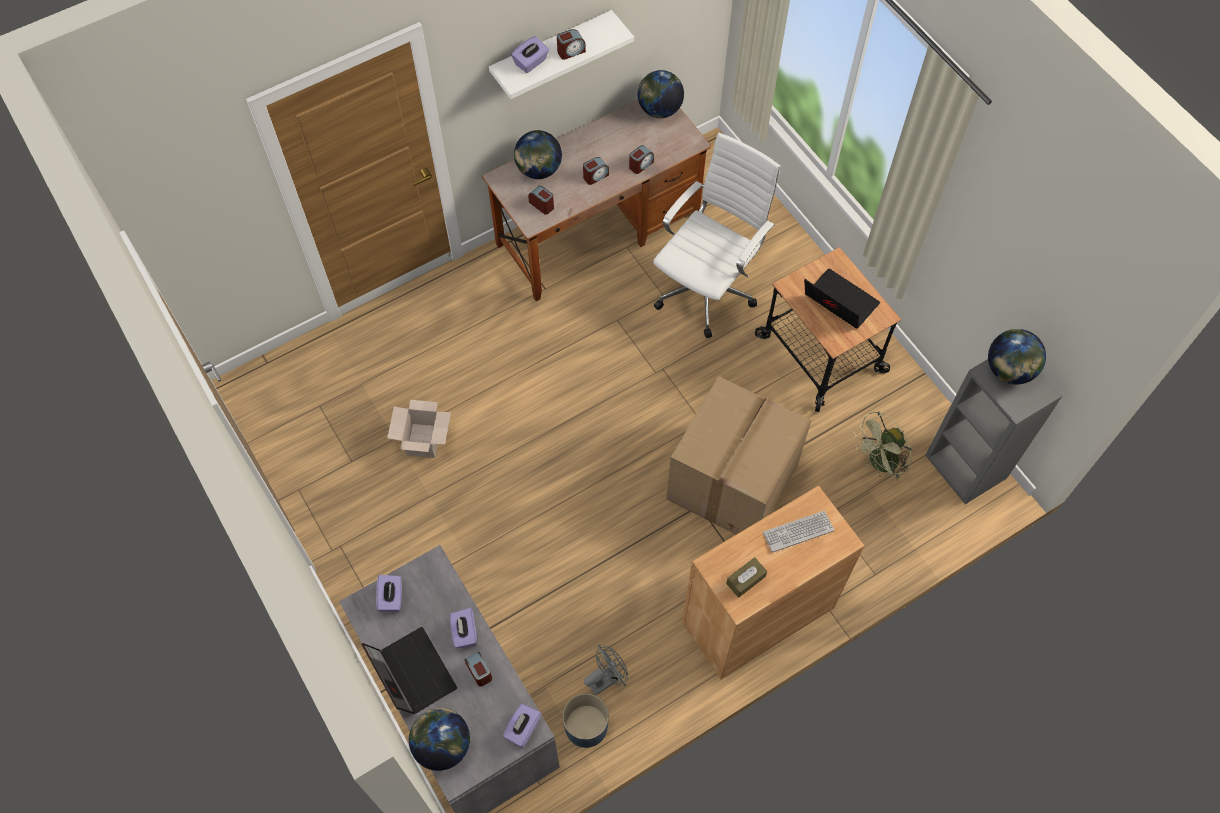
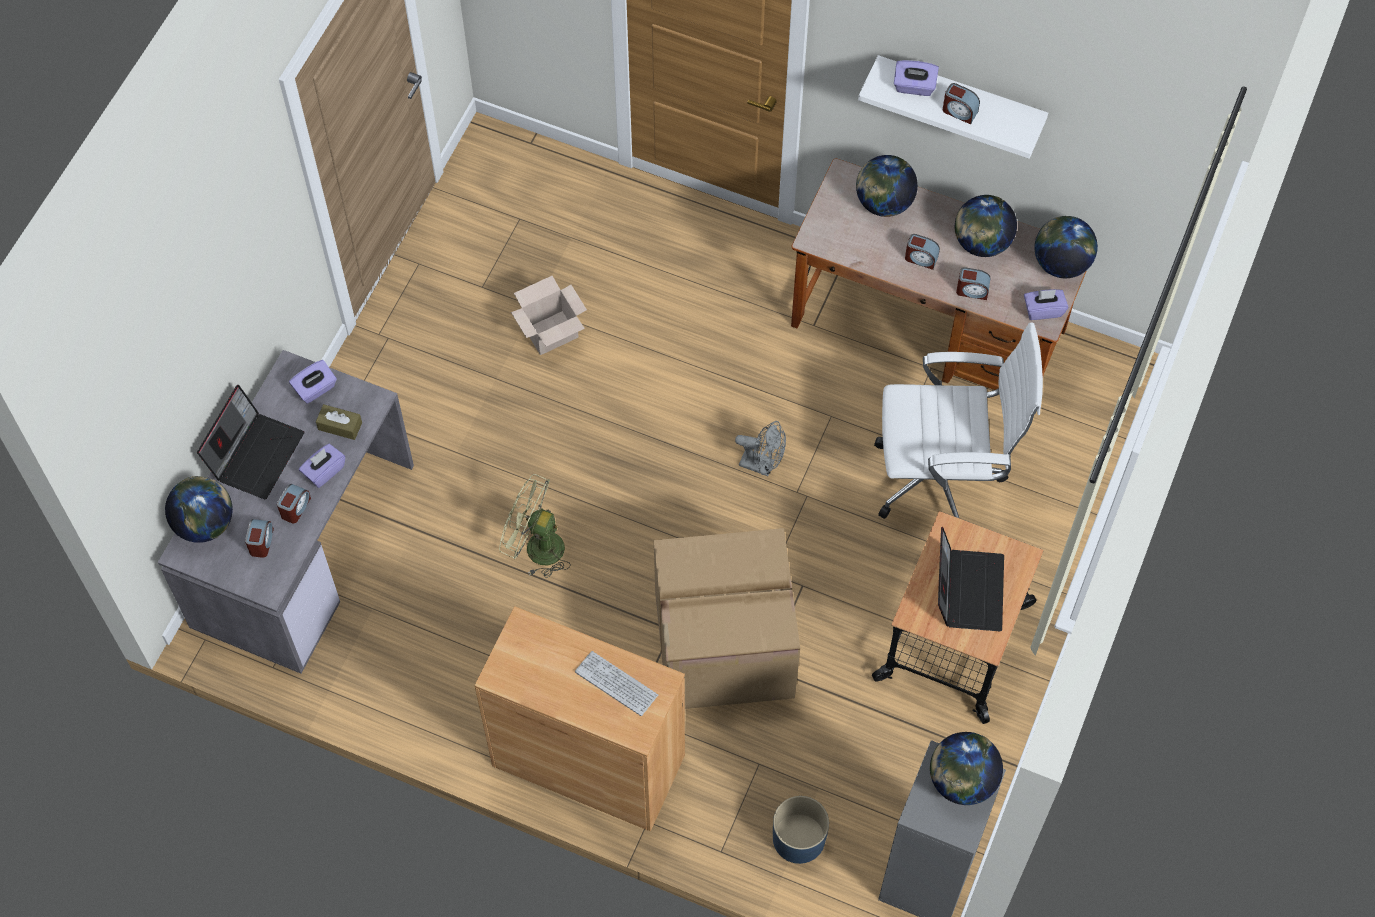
camera: 55 degrees right, 0 degrees up
(522, 728) = (265, 579): purple tissue box -> purple tissue box (1043, 310)
(542, 205) = (843, 233): alarm clock -> alarm clock (261, 542)
(586, 726) = (358, 671): blue planter -> blue planter (798, 838)
(606, 678) = (419, 659): grey fan -> grey fan (762, 465)
(611, 139) = (981, 243): none -> globe
(745, 580) = (528, 666): brown tissue box -> brown tissue box (340, 426)
(879, 464) = (860, 781): green fan -> green fan (536, 547)

